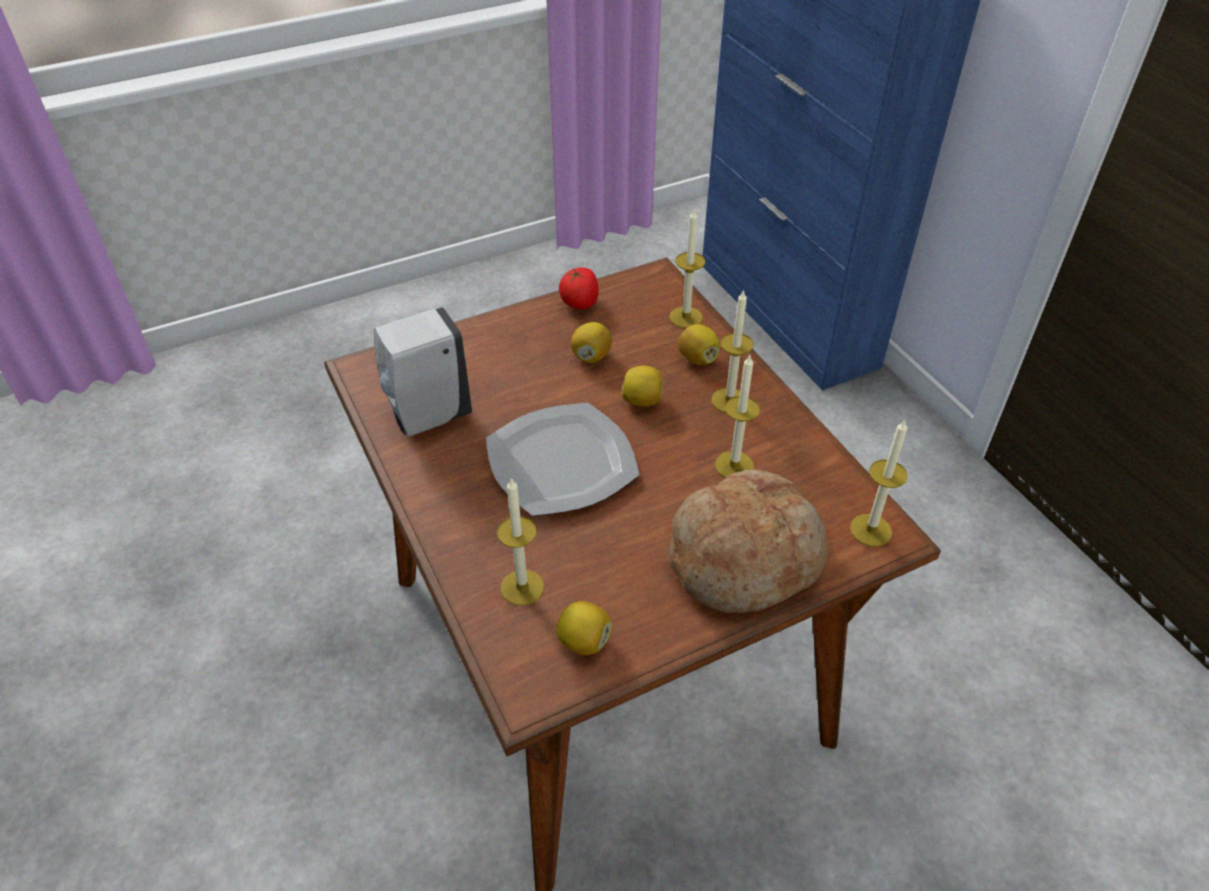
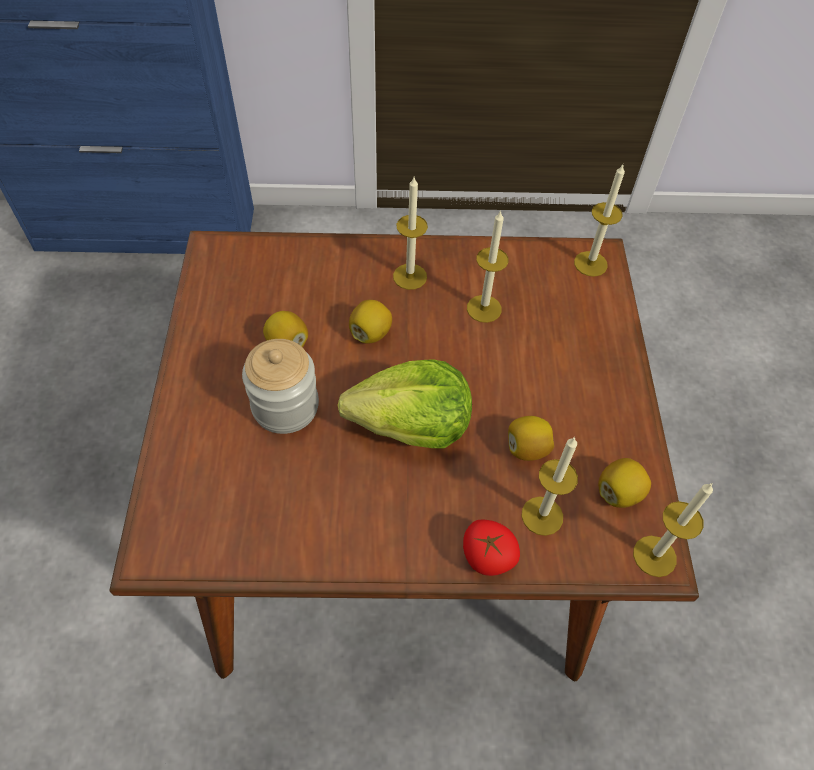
camera: 65 degrees left, 10 degrees up
(427, 417) = (278, 514): white soap dispenser -> none
(528, 380) = (285, 406): none -> jar
(561, 463) = (412, 426): plate -> lettuce
(580, 303) = (205, 320): tomato -> tomato (486, 556)
(686, 317) = (286, 255): candle -> candle (654, 556)
(697, 358) = (345, 272): lemon -> lemon (527, 448)
(745, 557) = (581, 348): bread -> none

